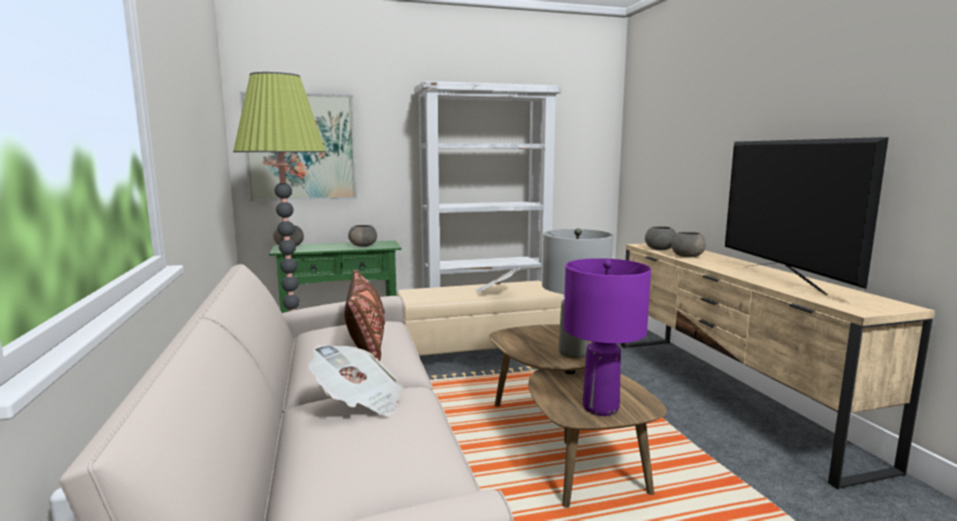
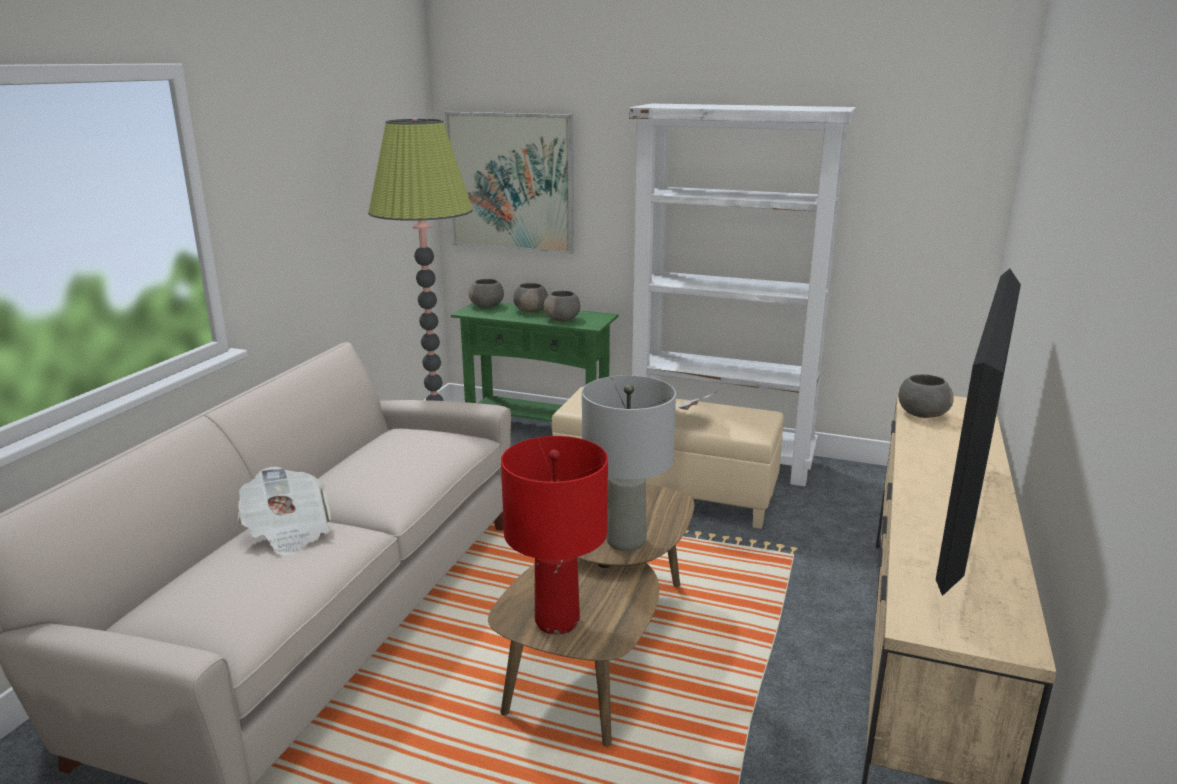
camera: 35 degrees right, 10 degrees up
(366, 342) = (397, 463): brown pillow -> none
(601, 408) = (557, 622): purple table lamp -> red table lamp
(686, 256) = (929, 440): grey bowl -> grey bowl (531, 310)

